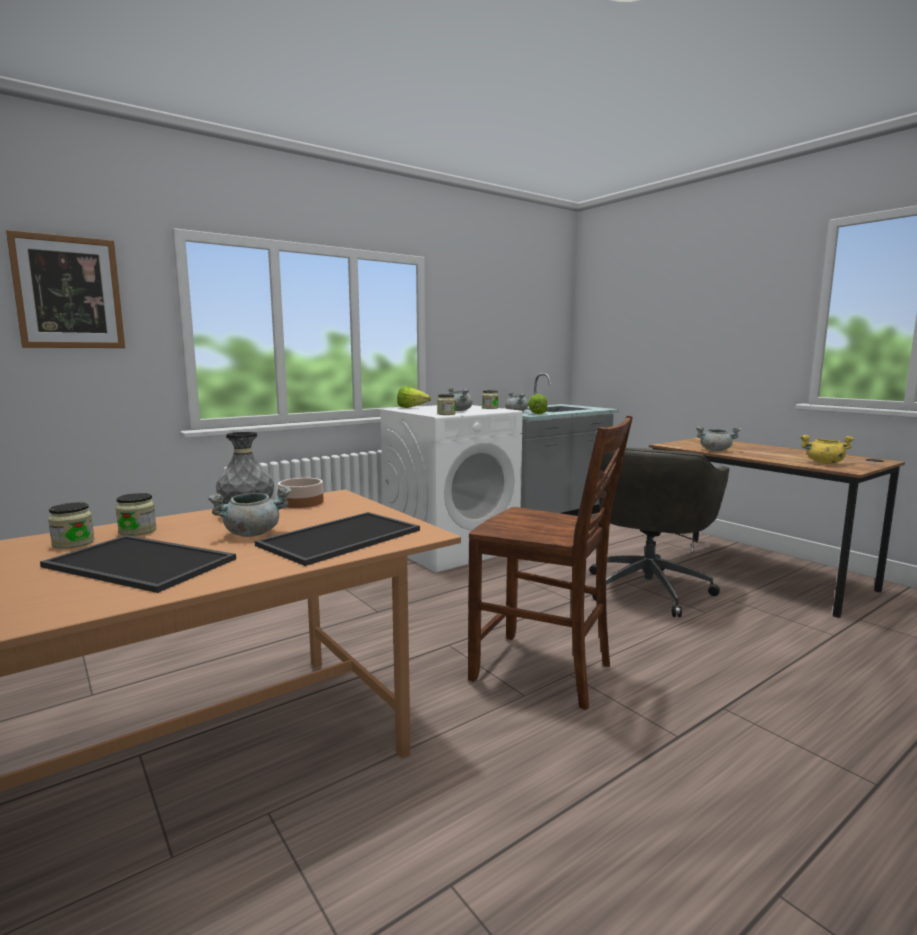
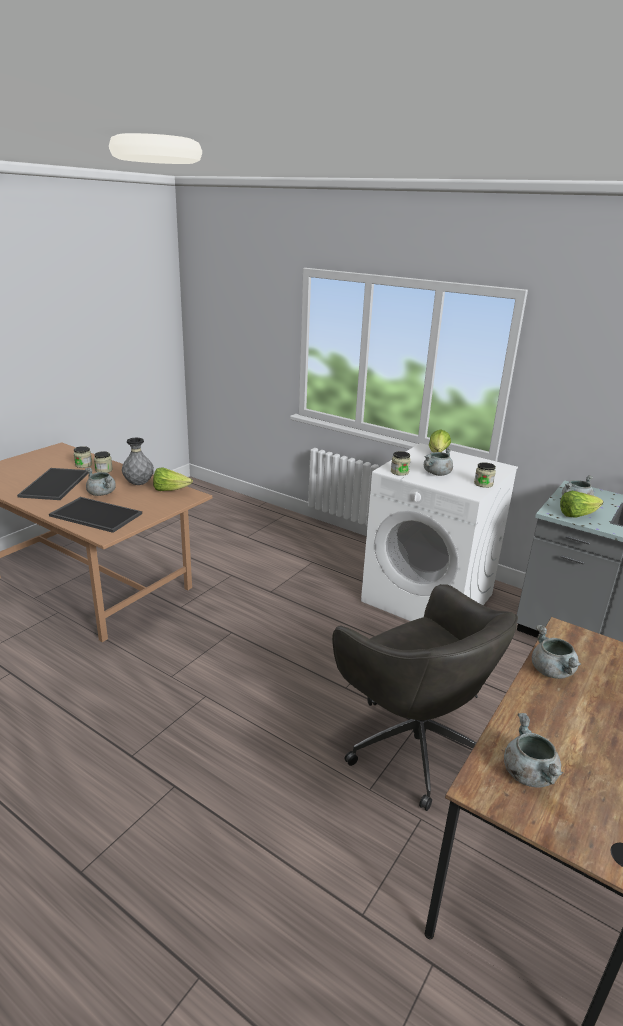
camera: 70 degrees right, 15 degrees up
(68, 292) = (249, 312): picture -> none
(300, 502) = (170, 490): bowl -> lettuce
(544, 672) = (204, 682): brown chair -> none
(649, 588) = (412, 743): grey office chair -> grey office chair turned 135 degrees counterclockwise
(824, 463) = (528, 773): yellow cooking pot -> grey cooking pot

